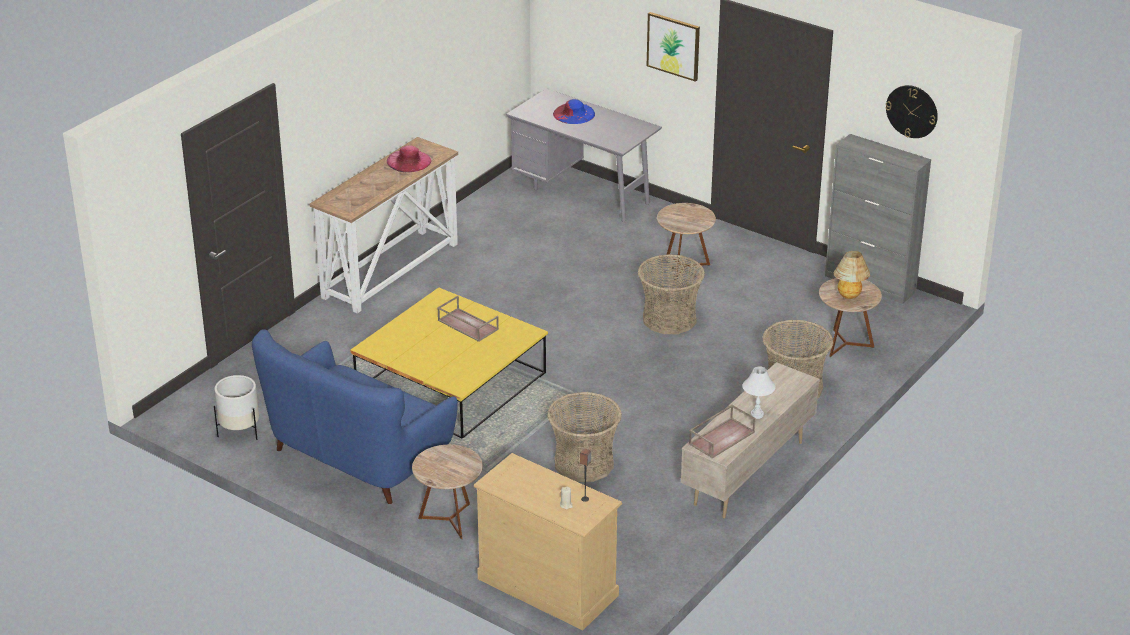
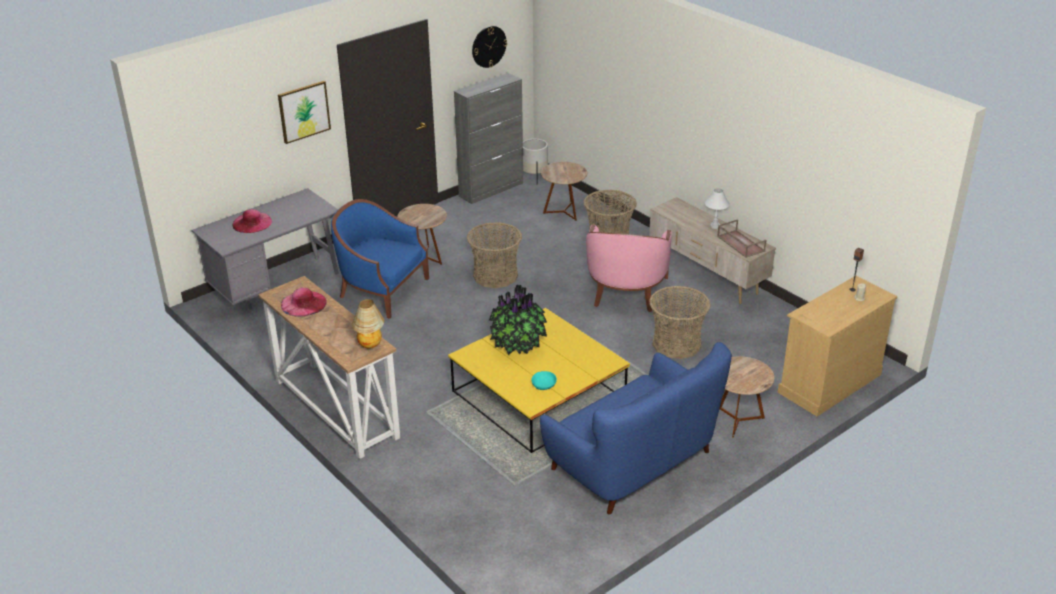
camera: 75 degrees left, 0 degrees up
(240, 431) = (570, 537): white planter -> white planter (534, 177)
(402, 350) = (544, 386): none -> turquoise bowl
(467, 325) = (518, 346): brown tray -> potted plant
(574, 114) = (252, 223): blue hat -> pink hat
(603, 254) = (382, 291): none -> blue armchair
(680, 414) = (625, 291): none -> pink armchair
(849, 297) = (568, 173): table lamp -> table lamp (370, 345)

